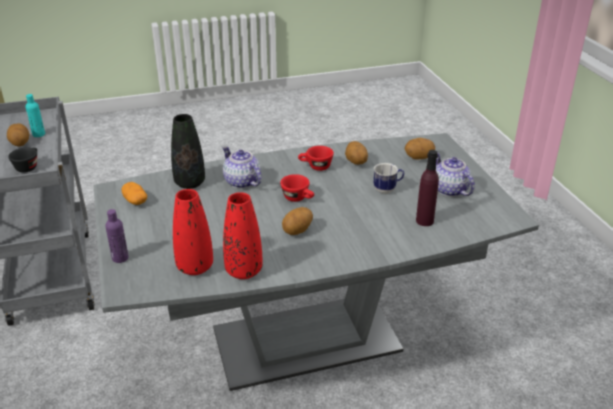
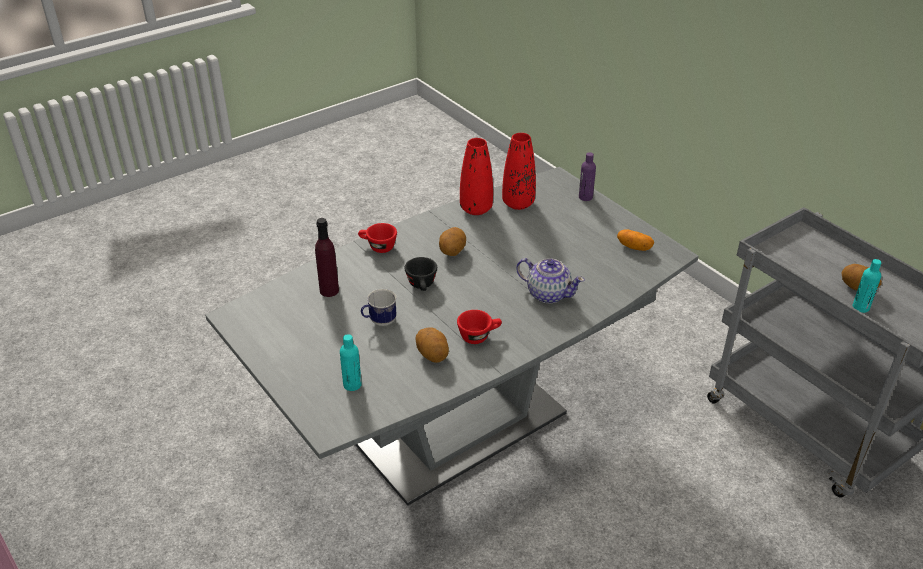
camera: 160 degrees right, 5 degrees up
(28, 166) = (796, 261): black cup -> black cup (422, 286)
(190, 183) = (602, 279): black vase -> none
(298, 198) = (473, 287): red cup -> red cup (377, 247)
(419, 158) = (352, 385): potato -> turquoise bottle
(449, 190) = (305, 338): teapot -> none

